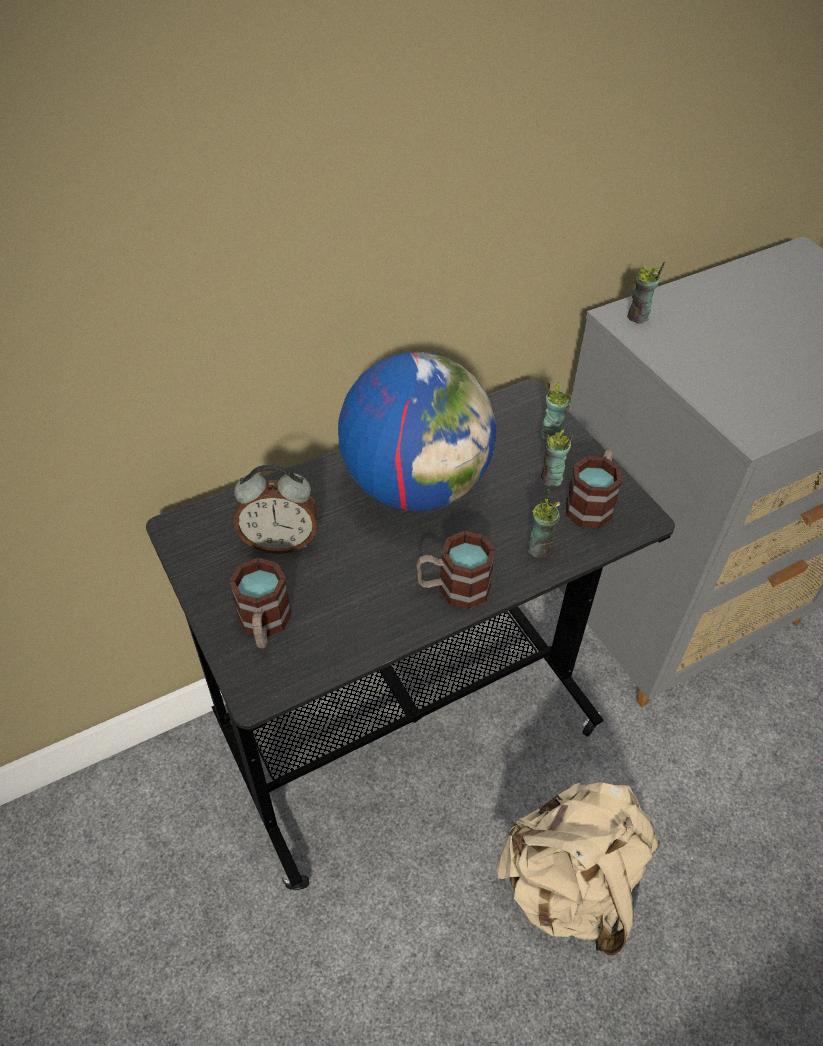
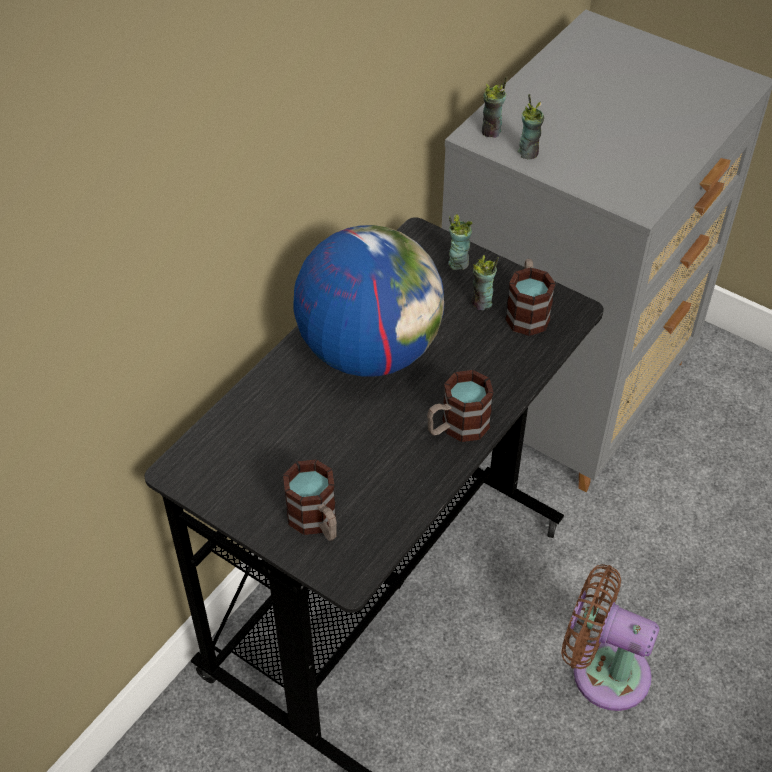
camera: 25 degrees left, 0 degrees up
(280, 541) = (282, 446): alarm clock -> none
(539, 548) = (507, 366): cup -> cup (528, 152)
(571, 885) = (602, 670): beige backpack -> brown fan

